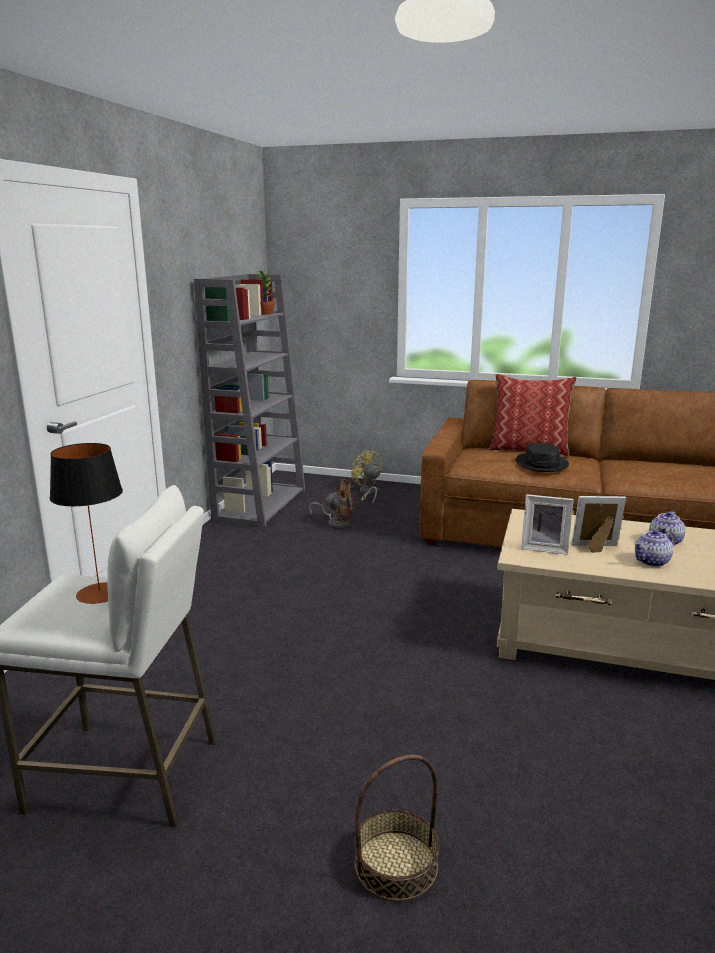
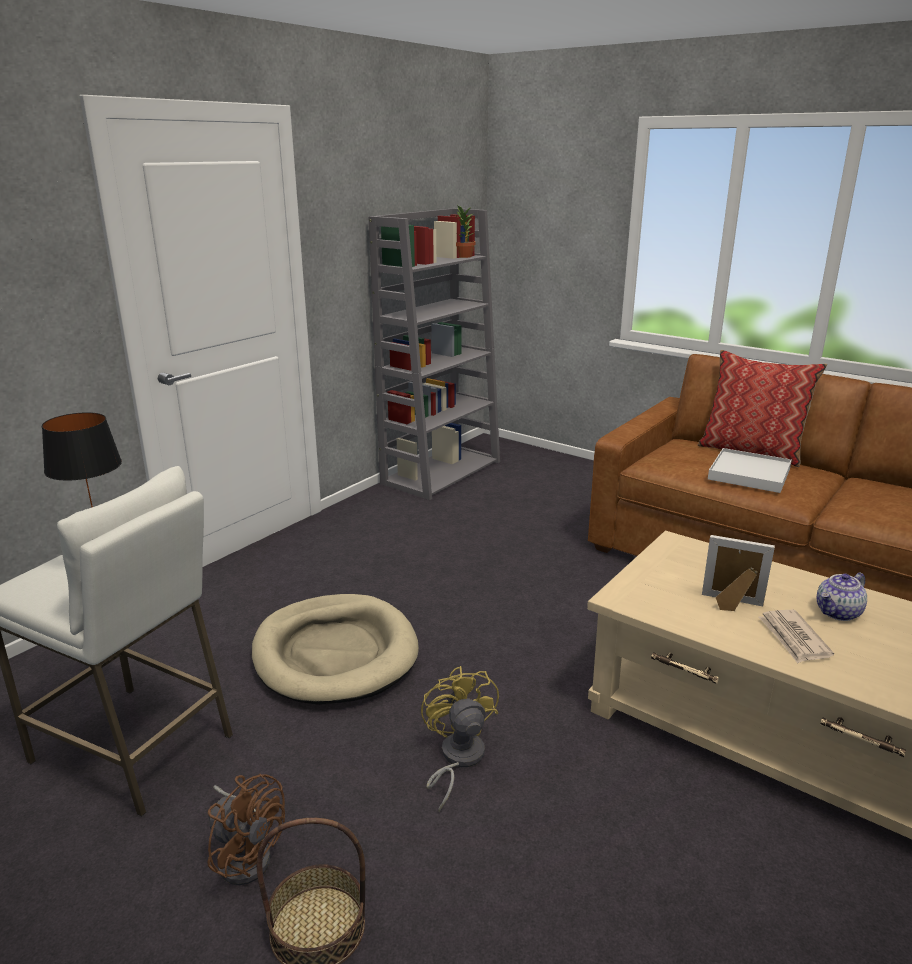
camera: 20 degrees right, 5 degrees up
(264, 658) = (335, 653): none -> beige dog bed
(336, 523) = (509, 507): brown fan -> brown fan (246, 854)
(368, 493) = (568, 475): yellow fan -> yellow fan (457, 759)
(542, 463) = (749, 474): black hat -> white tray
(544, 548) = (662, 592): picture frame -> none
(652, 562) = (793, 638): teapot -> newspaper

